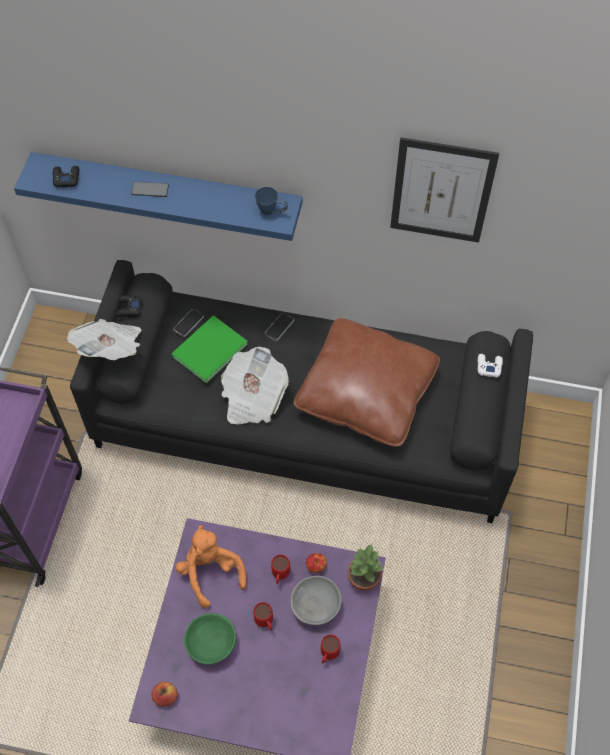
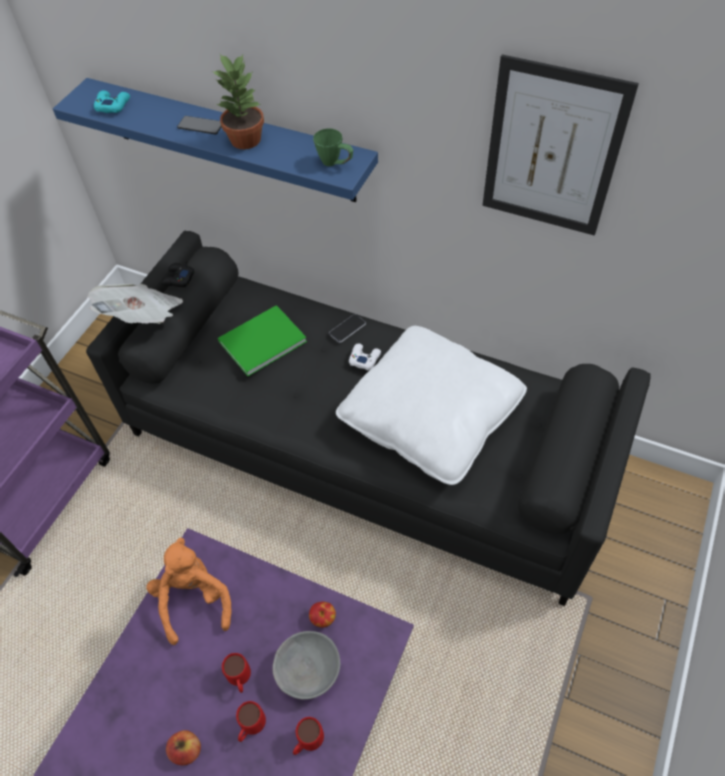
camera: 15 degrees right, 5 degrees down
(66, 178) = (112, 105): black game controller -> turquoise game controller
(165, 696) = (88, 752): apple -> apple (186, 750)
(188, 323) = (248, 310): phone -> none
(211, 644) = (166, 693): green bowl -> none
(252, 397) = (295, 400): newspaper -> none
(272, 212) = (335, 164): blue mug -> green mug
(280, 576) = (275, 622): red mug -> red mug (251, 728)
(363, 578) = (379, 646): potted plant -> potted plant (246, 139)
(366, 393) = (430, 417): brown pillow -> white pillow
(488, 366) = (586, 405): white game controller -> white game controller (364, 358)

